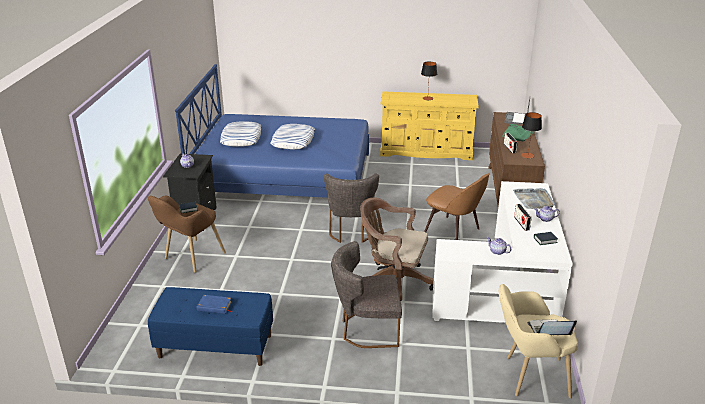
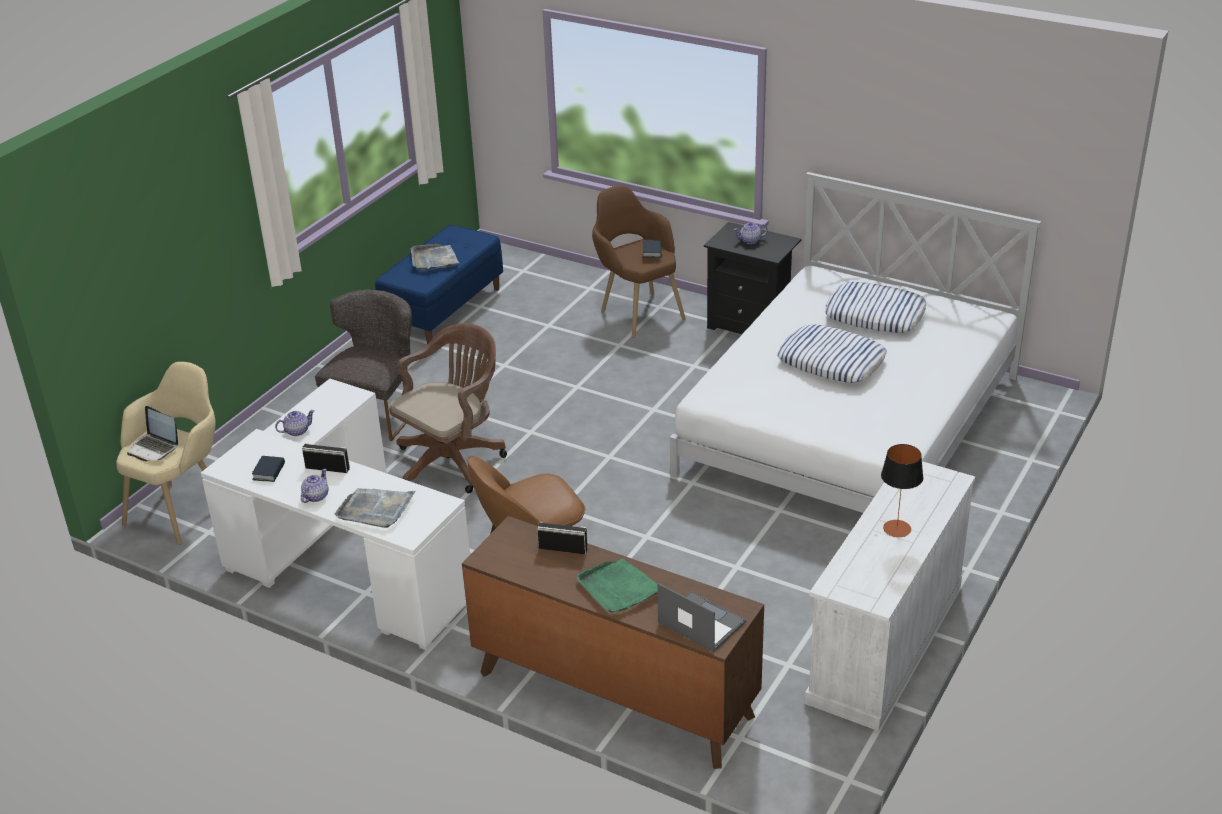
camera: 115 degrees right, 5 degrees up
(214, 306) = (434, 259): blue book -> grey tray
(284, 177) = (849, 425): blue bed -> white bed
(351, 232) = (611, 454): grey chair -> none
(426, 151) = (885, 643): yellow dresser -> white dresser
(527, 155) = (517, 559): table lamp -> none
(549, 331) = (154, 448): laptop -> laptop turned 105 degrees clockwise

